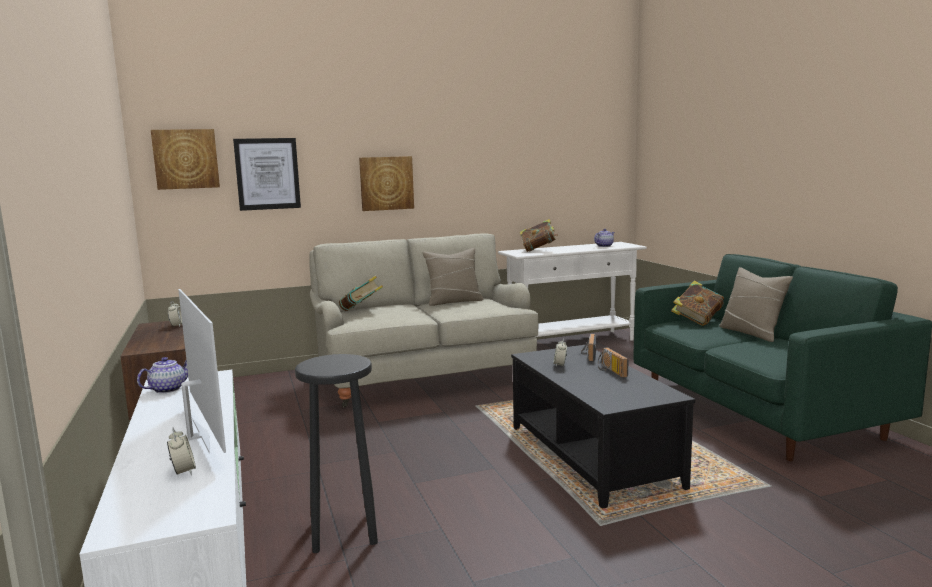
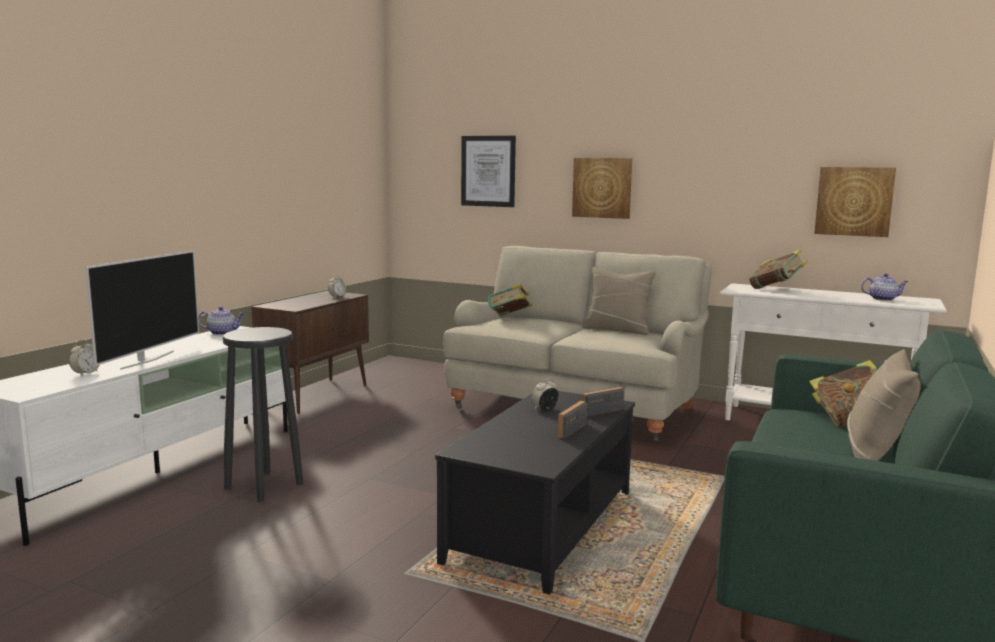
camera: 45 degrees right, 0 degrees up
(186, 159) = (425, 154): picture -> picture (854, 201)

